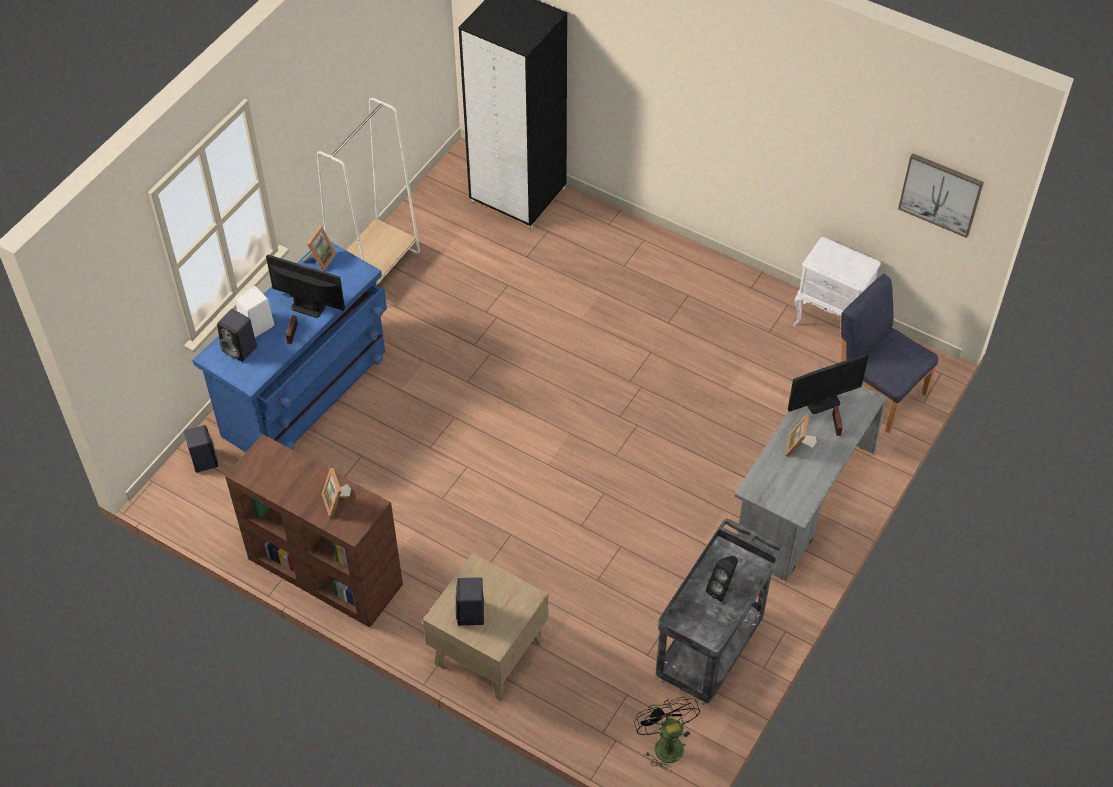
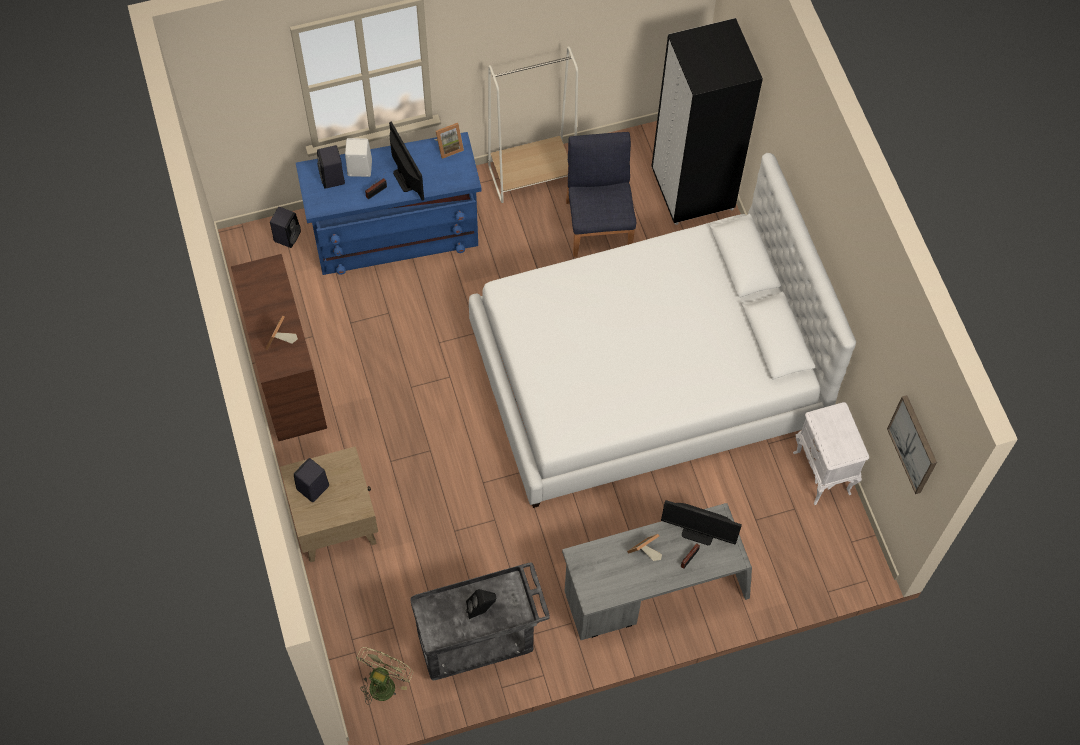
camera: 40 degrees right, 10 degrees up
(625, 351) = (646, 375): none -> white bed
(665, 743) = (384, 682): black fan -> green fan
(876, 391) = (800, 554): blue chair -> blue chair (599, 225)

